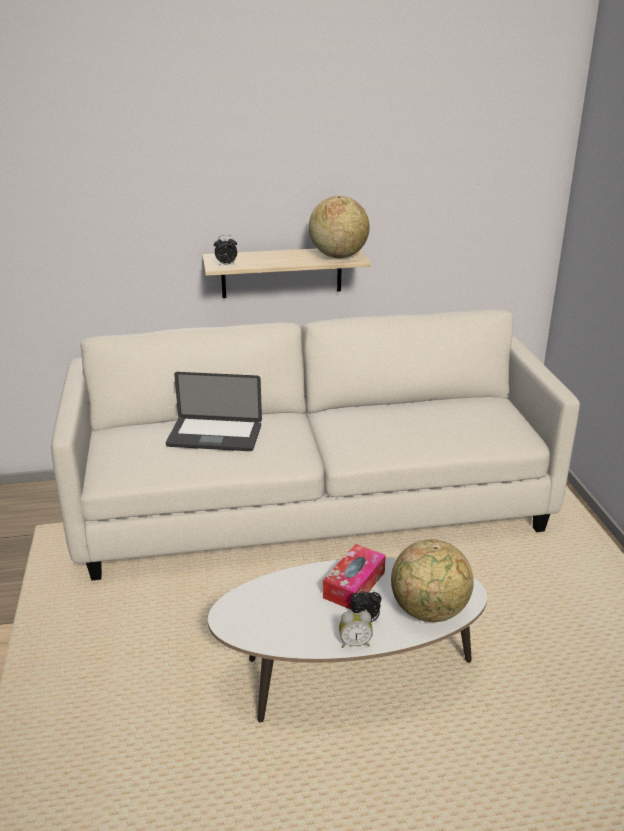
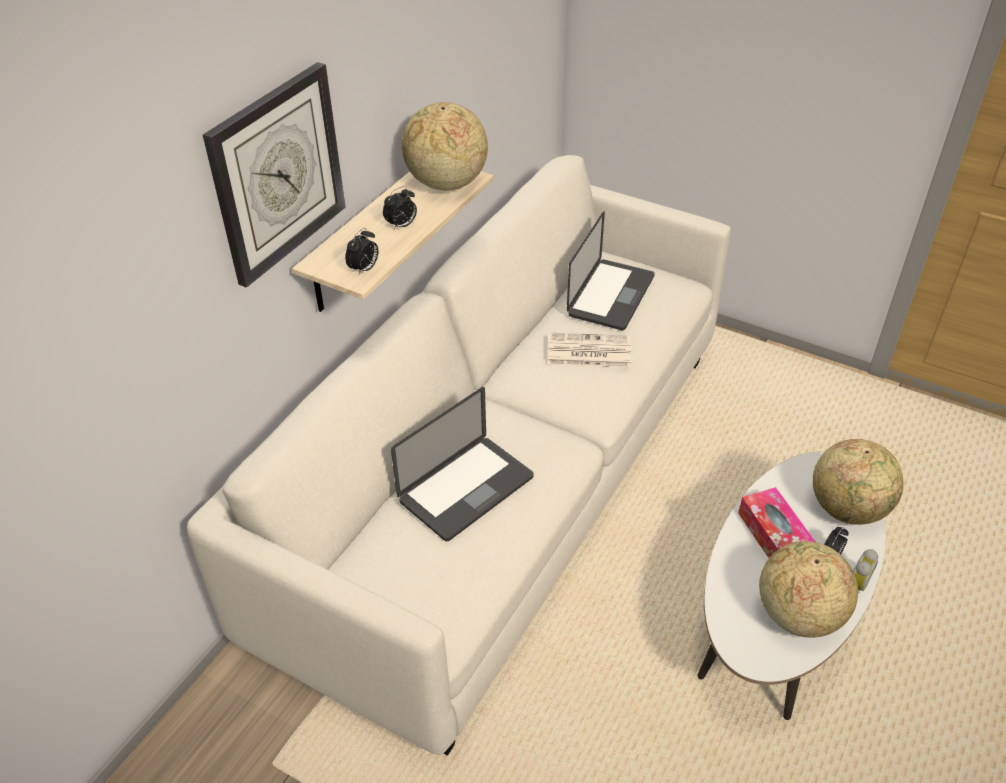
camera: 50 degrees left, 15 degrees up
(201, 186) = (277, 173): none -> wall clock
(279, 260) = (401, 226): none -> alarm clock
(290, 625) = (798, 615): none -> globe
(391, 426) = (588, 351): none -> newspaper
(458, 413) = (611, 296): none -> laptop

